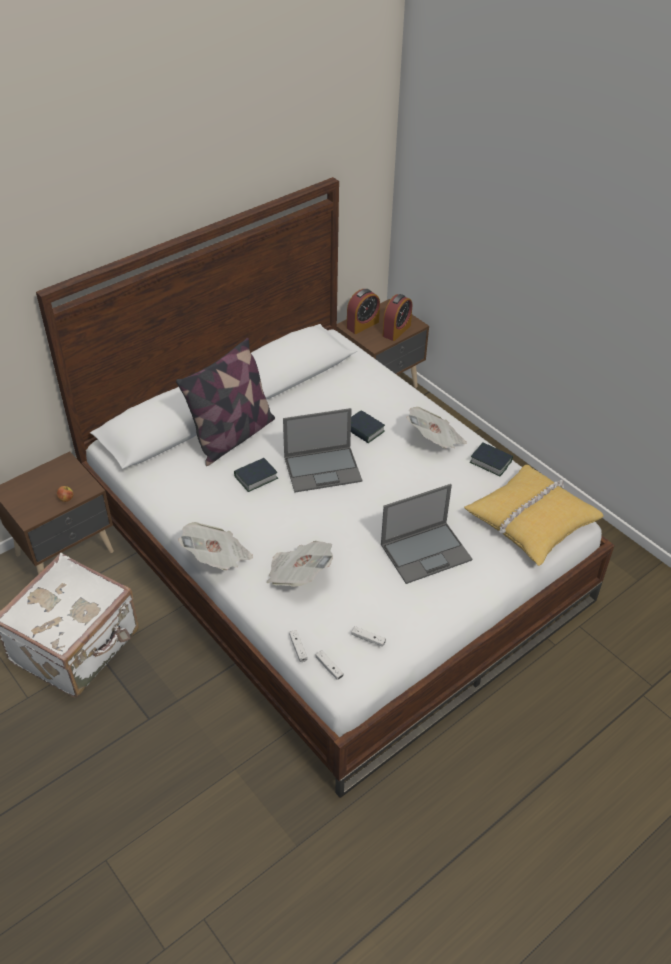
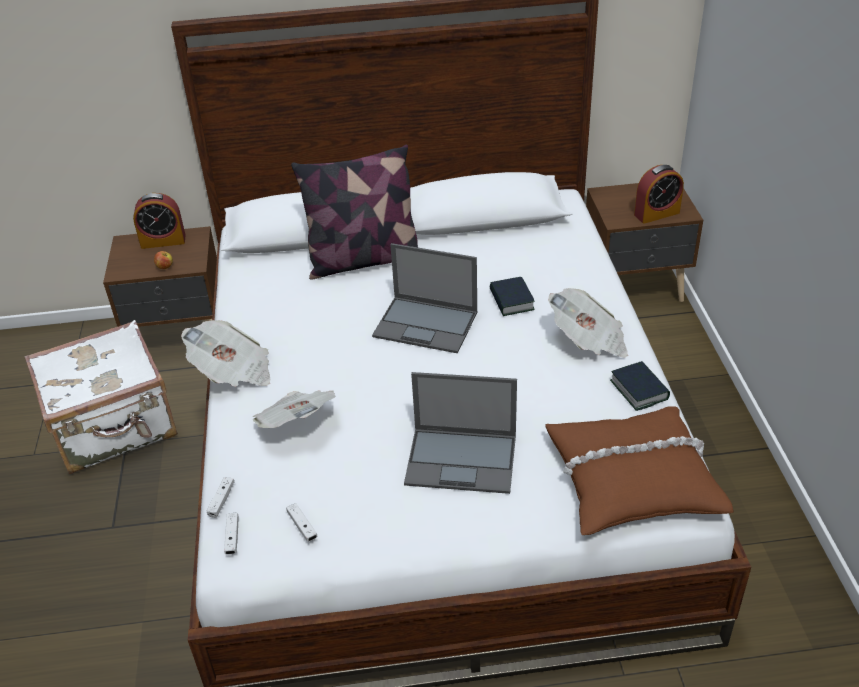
camera: 35 degrees right, 5 degrees down
(256, 477) = (348, 308): book -> none
(362, 325) = (620, 197): alarm clock -> alarm clock (163, 241)
(531, 521) = (632, 480): yellow pillow -> brown pillow

